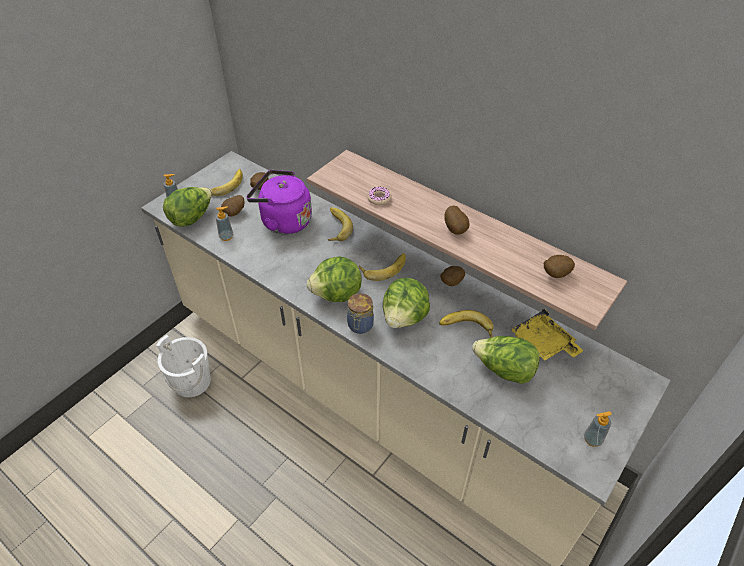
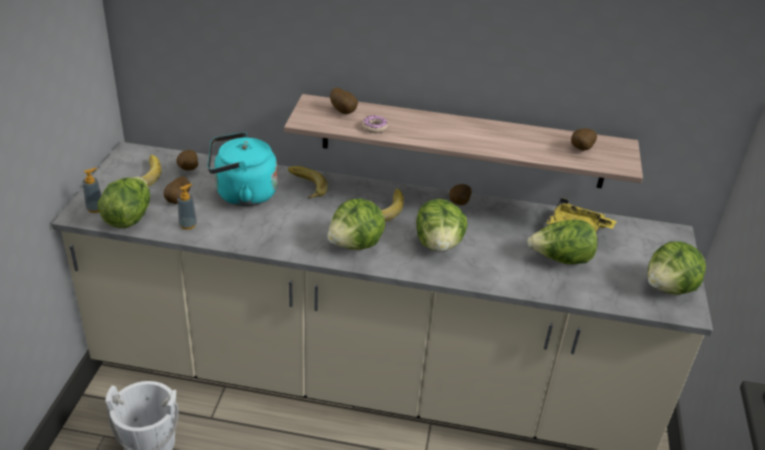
camera: 30 degrees left, 10 degrees down
(283, 221) = (242, 194): purple kettle -> turquoise kettle
(360, 326) = (402, 264): jar -> none
(456, 229) = (468, 136): potato -> potato (344, 111)
(466, 329) = (502, 237): banana -> none
(592, 439) = (669, 288): soap dispenser -> lettuce

